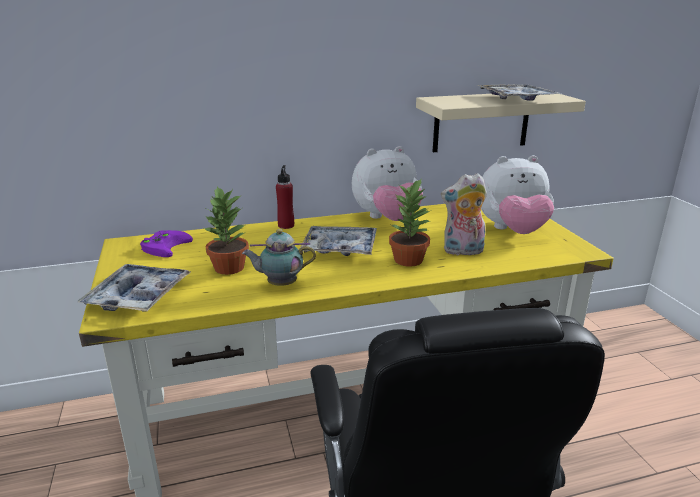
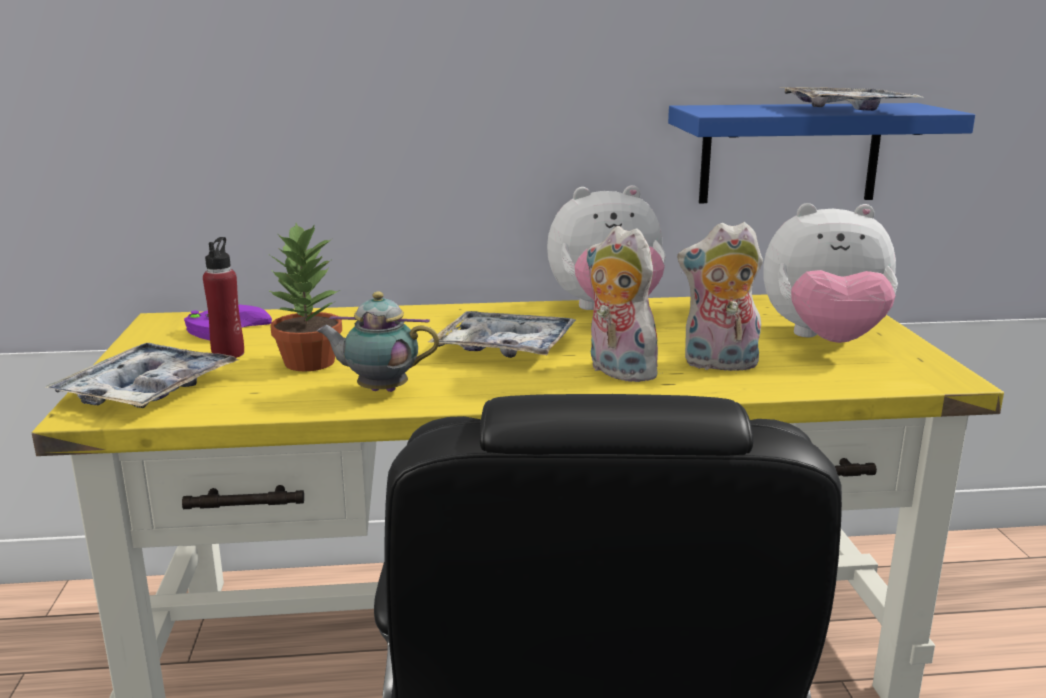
camera: 10 degrees right, 5 degrees down
(286, 225) = (432, 311): red bottle -> red bottle (228, 353)
(409, 260) = (616, 371): potted plant -> plush toy
(481, 121) = (790, 153): beige shelf -> blue shelf

